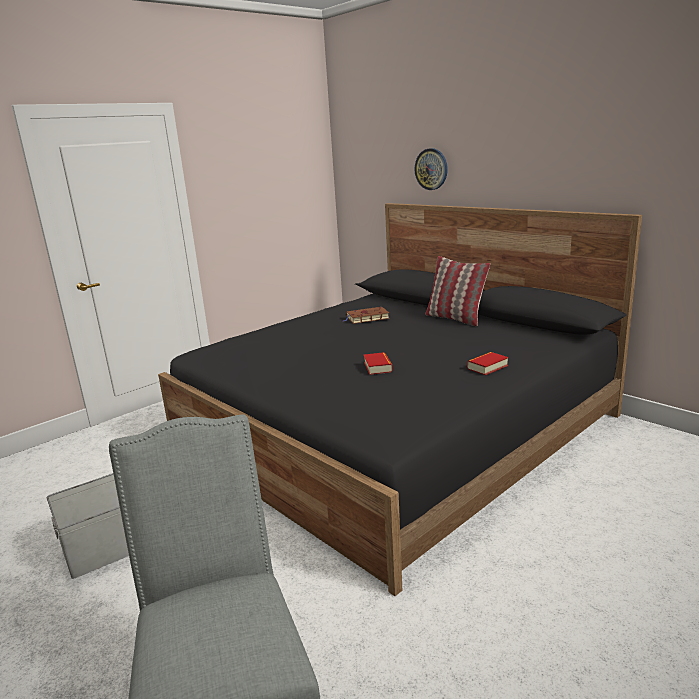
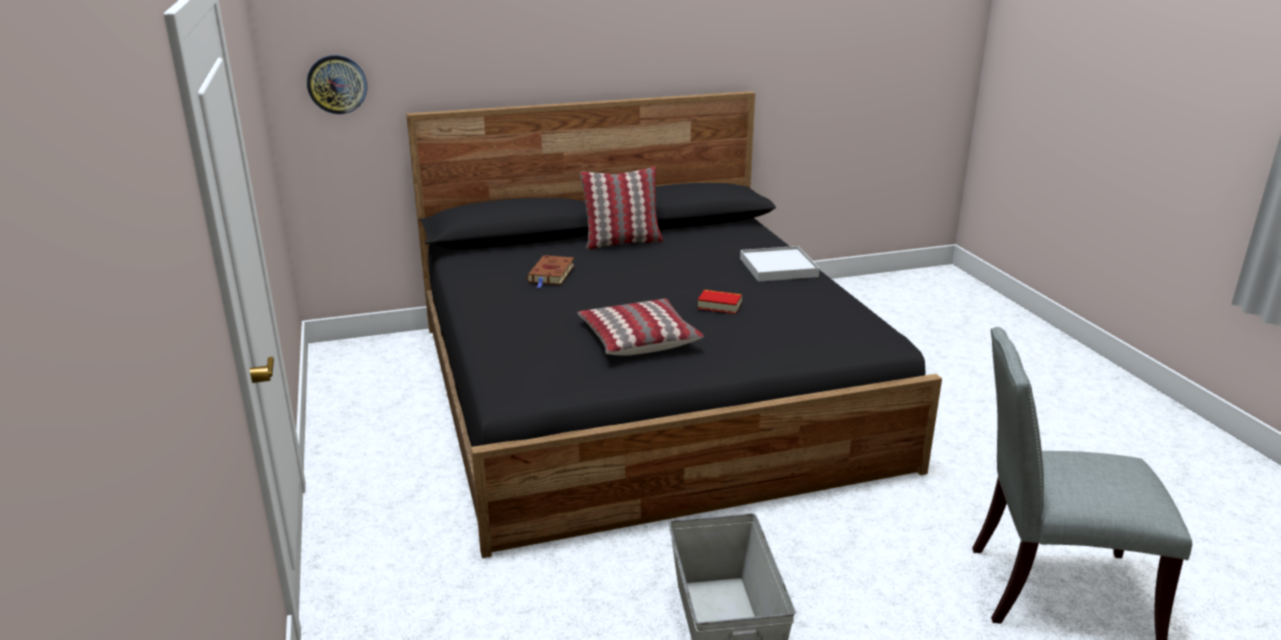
camera: 65 degrees left, 5 degrees up
(291, 359) = (638, 339): none -> pillow
(431, 169) = (483, 58): wall clock -> wall clock (337, 84)
(487, 367) = (778, 267): book -> white tray

